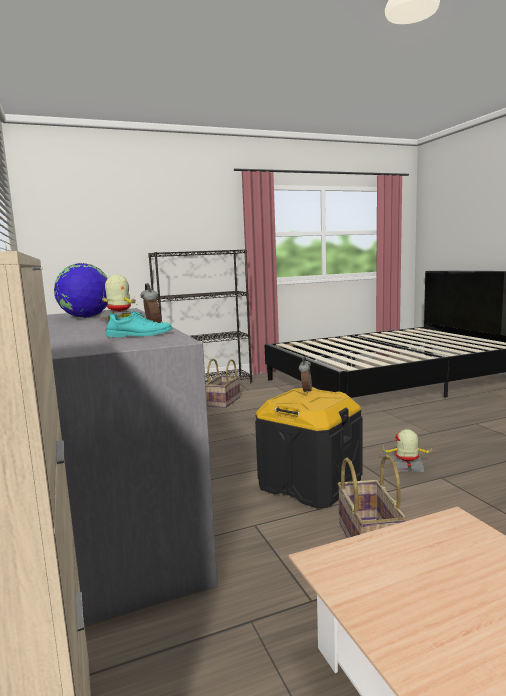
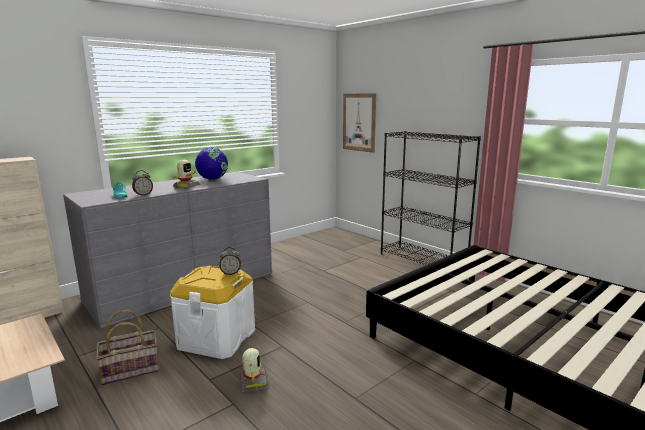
camera: 70 degrees right, 5 degrees up
(69, 249) = (359, 122): none -> picture
(223, 401) = (380, 277): basket -> none
(309, 483) = (216, 338): black storage box -> white storage box

